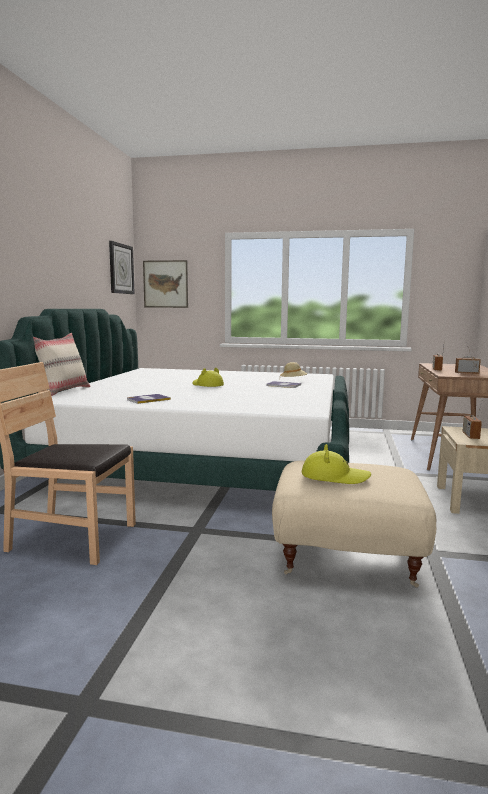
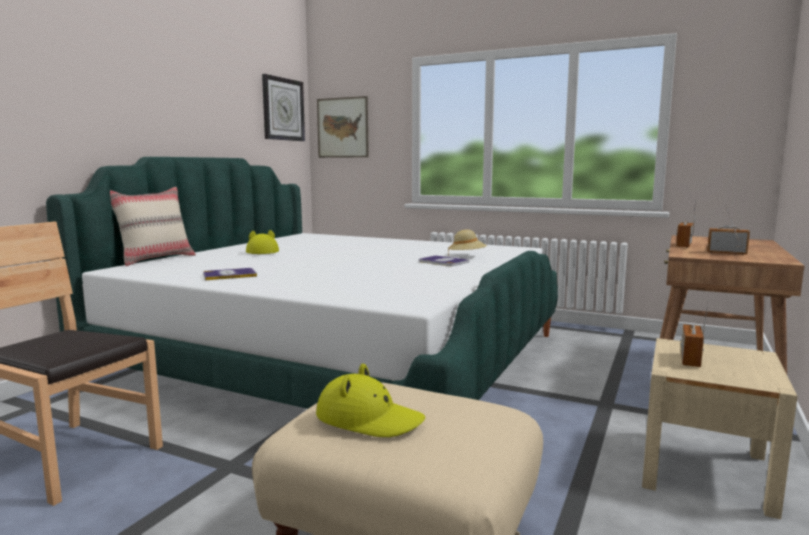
camera: 15 degrees right, 0 degrees up
(207, 385) = (341, 258): yellow hat -> yellow hat (261, 252)

